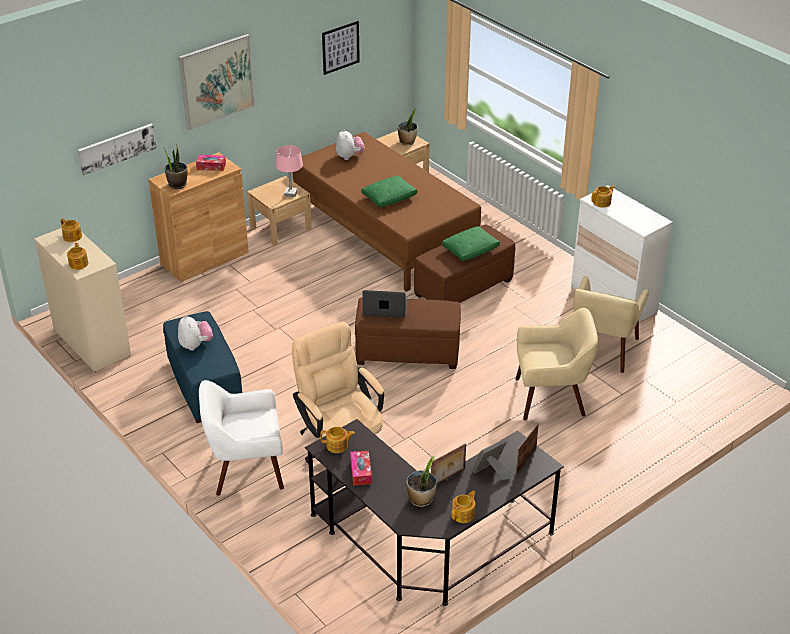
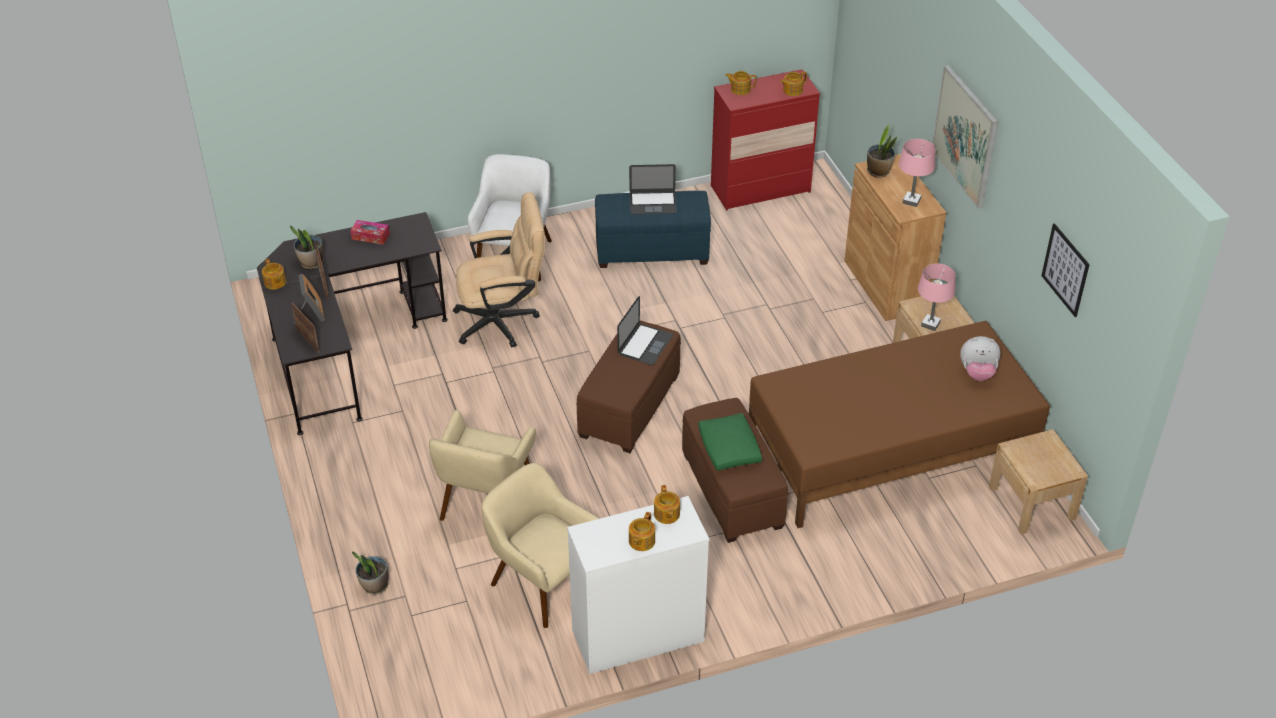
camera: 110 degrees right, 5 degrees up
(92, 342) = (760, 189): beige dresser -> red dresser
(117, 148) = (894, 90): picture -> none
(195, 345) = (653, 203): plush toy -> laptop
(211, 166) = (911, 201): tissue box -> pink table lamp
(337, 446) = (413, 230): teapot -> teapot (641, 541)
(389, 197) = (856, 385): green pillow -> none
(407, 142) = (1041, 468): potted plant -> potted plant (374, 586)

